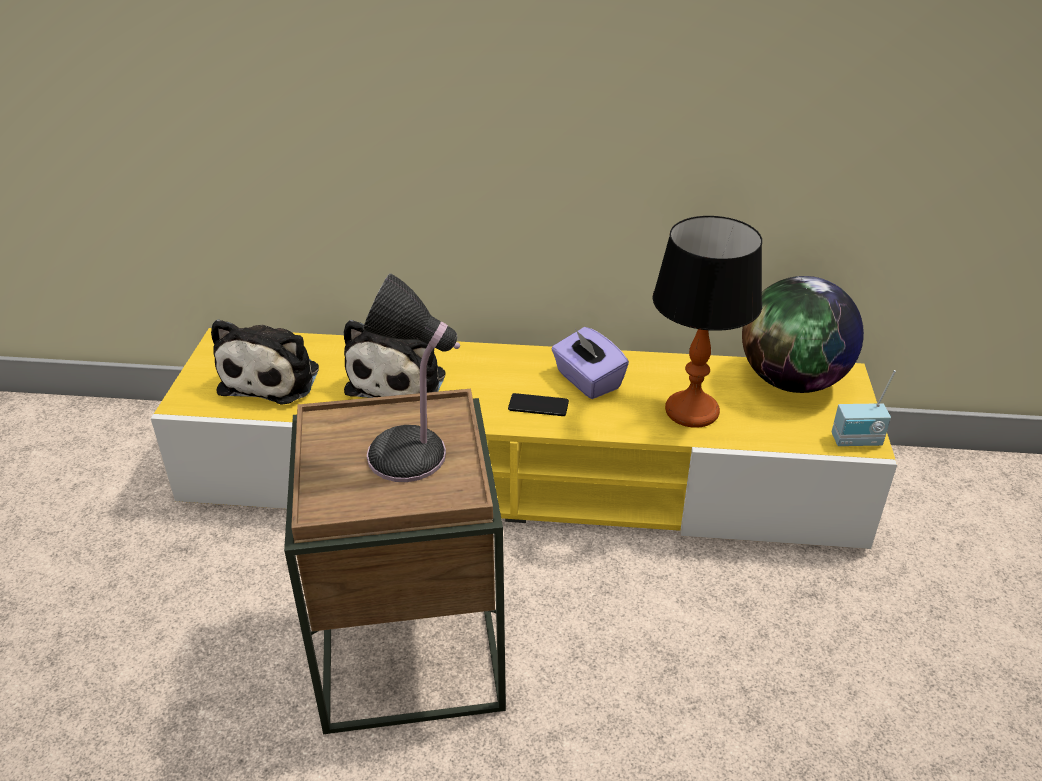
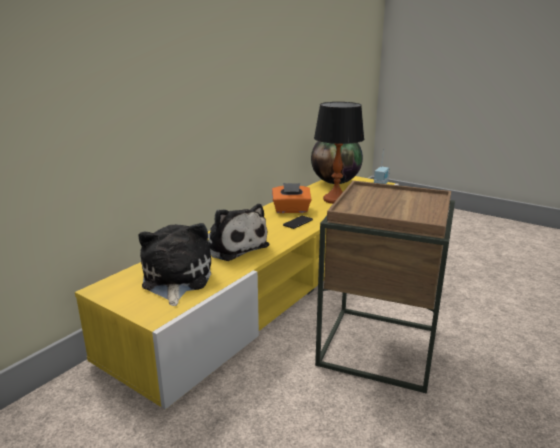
camera: 60 degrees left, 15 degrees down
(273, 377) = (175, 279): plush toy -> plush toy turned 135 degrees counterclockwise
(412, 457) = (397, 199): table lamp -> none
(587, 381) = (291, 210): purple tissue box -> orange tissue box

